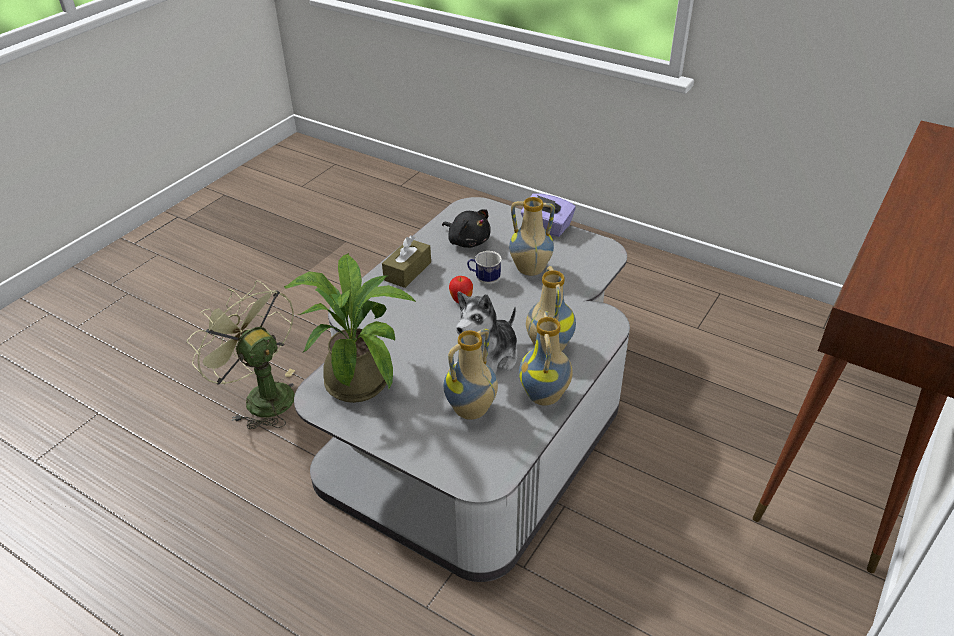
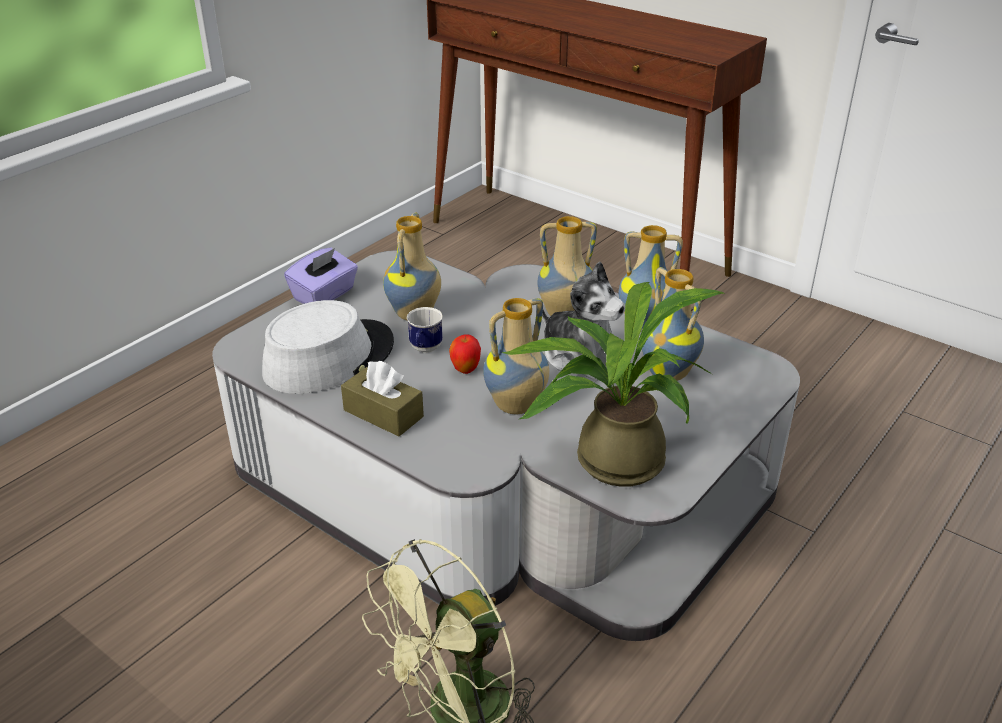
camera: 85 degrees left, 5 degrees down
(419, 328) = (516, 406): none -> vase
(467, 241) = (328, 358): black plush toy -> grey hat

